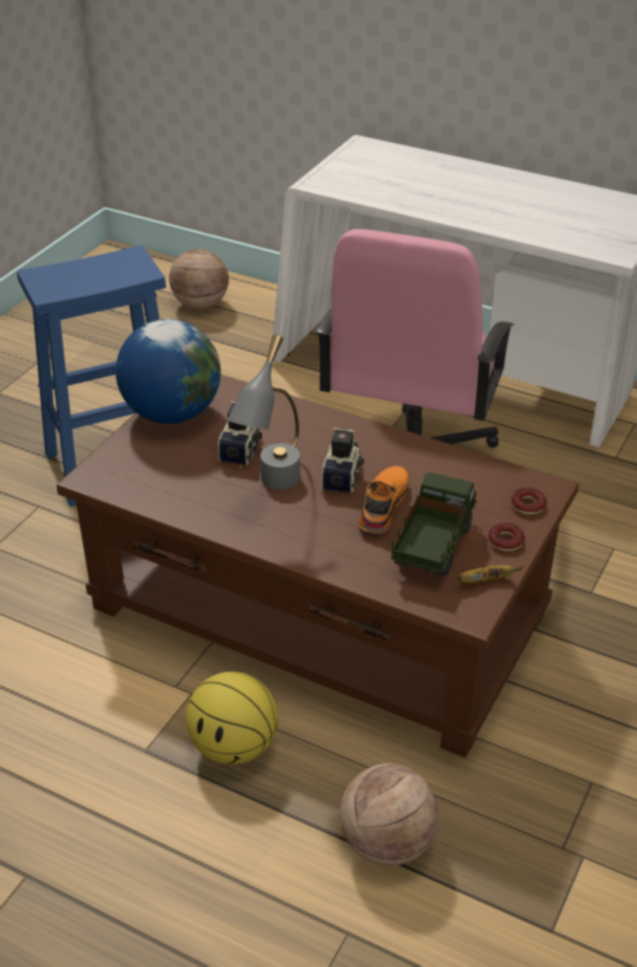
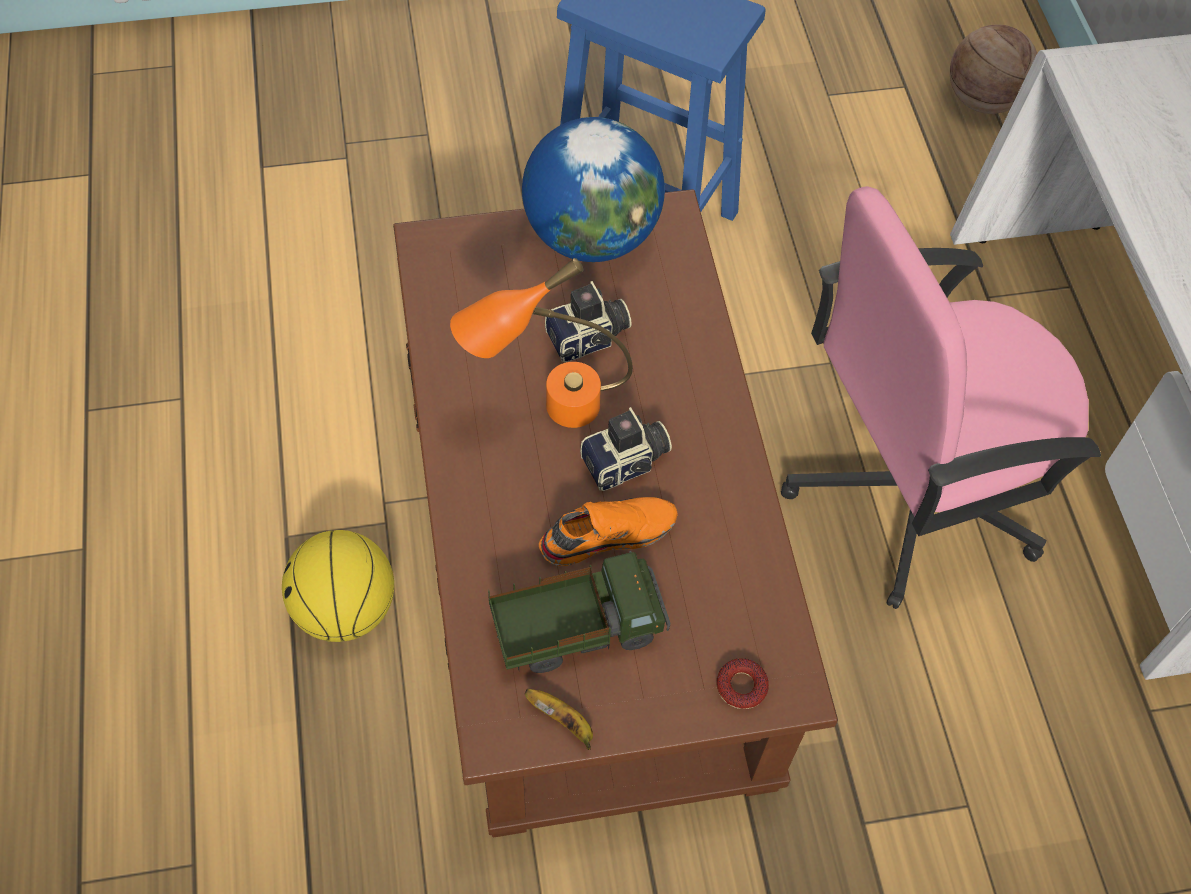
camera: 50 degrees right, 20 degrees up
(272, 488) = (546, 410): grey table lamp -> orange table lamp
(387, 843) = (323, 831): basketball -> none
(506, 541) = (652, 700): donut -> none

